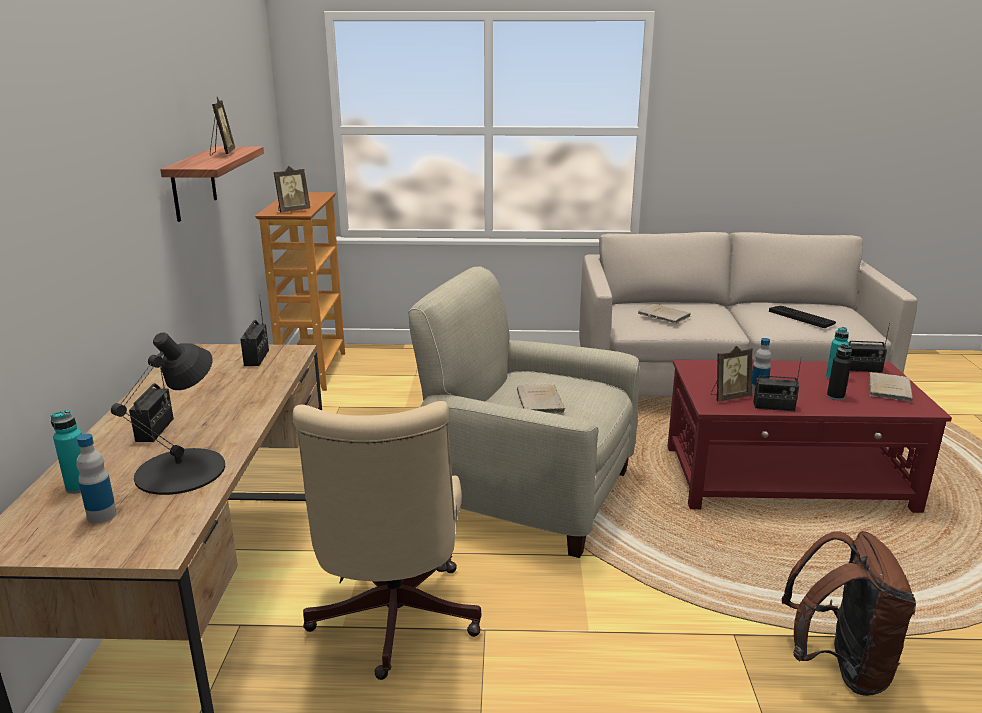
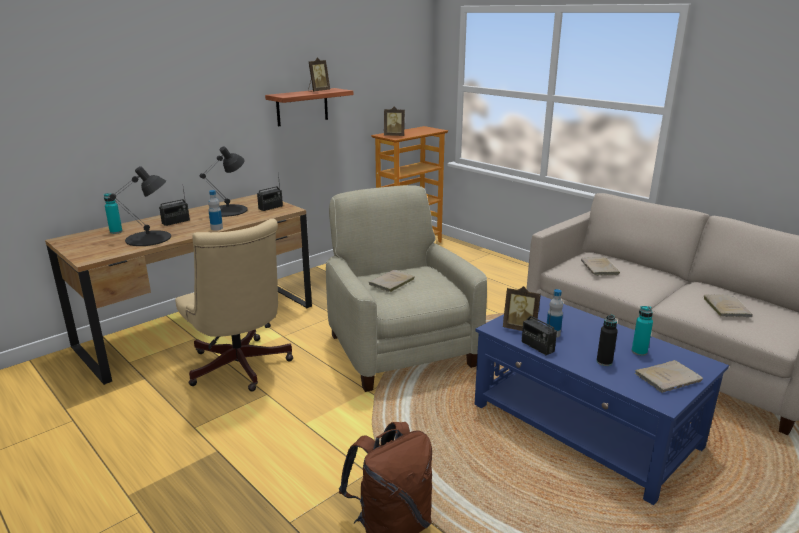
camera: 45 degrees right, 0 degrees up
(102, 515) = (100, 242): bottle -> bottle (216, 228)
(200, 383) = (229, 210): none -> black table lamp
(392, 623) = (240, 369): beige office chair -> beige office chair turned 75 degrees counterclockwise
(787, 479) = (584, 426): red coffee table -> blue coffee table
(802, 317) = (725, 307): keyboard -> beige book
(862, 369) = (682, 358): radio -> none

